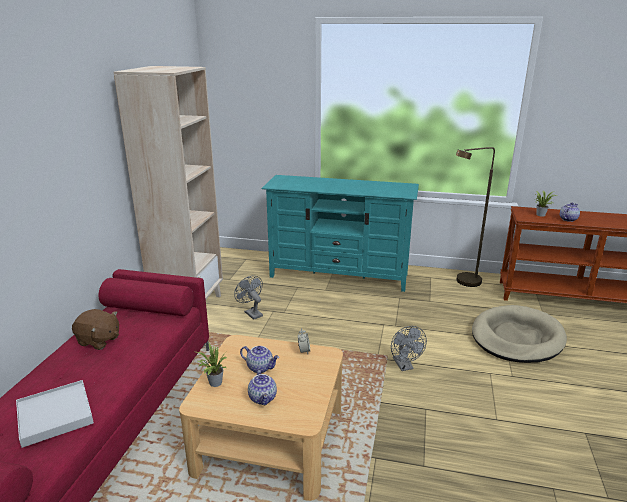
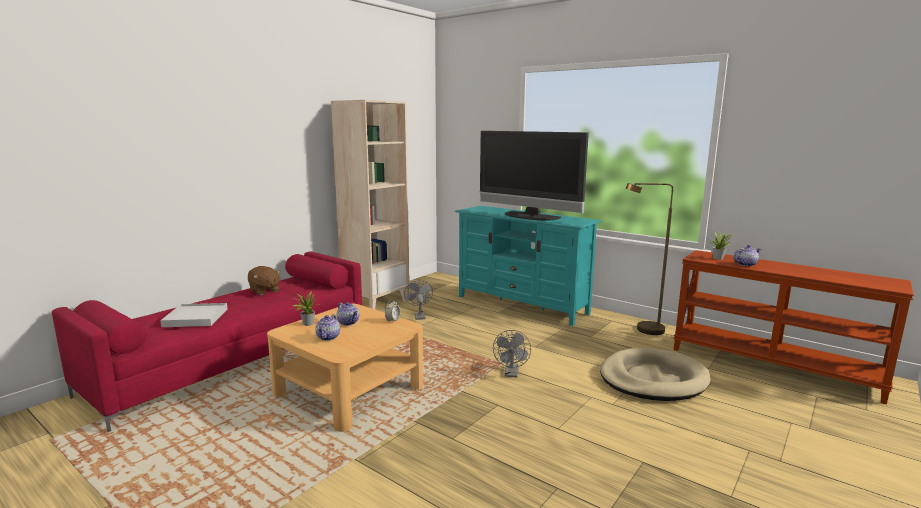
camera: 25 degrees right, 10 degrees down
(349, 187) = (529, 216): none -> television

